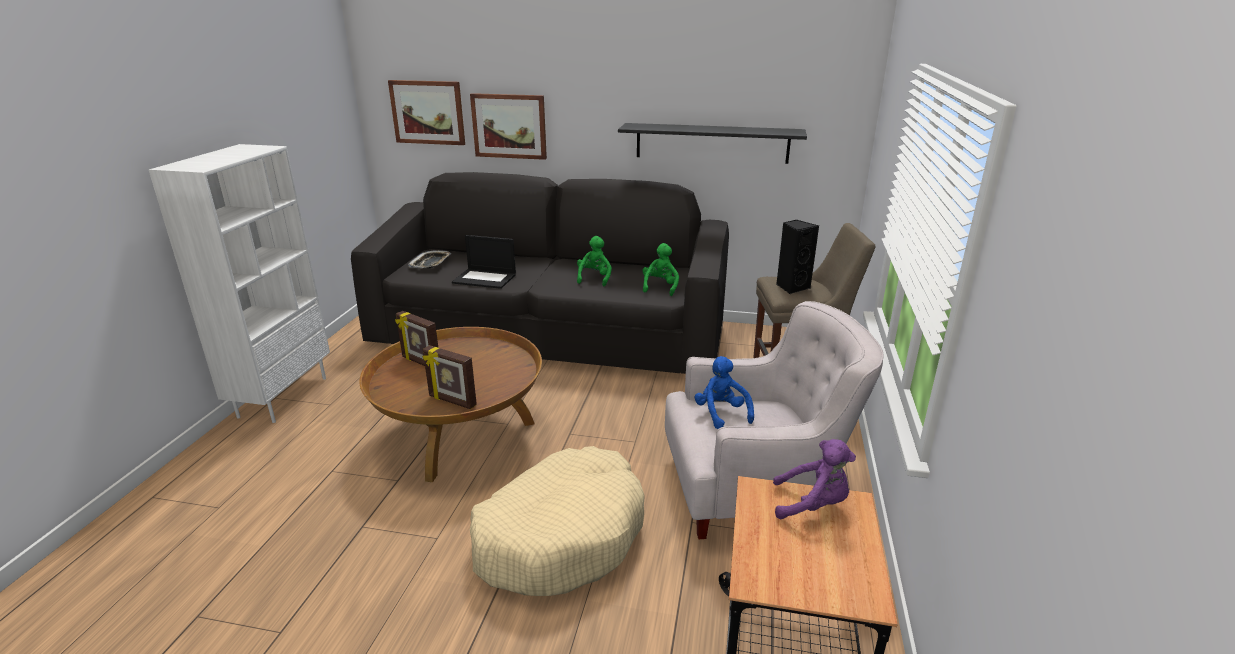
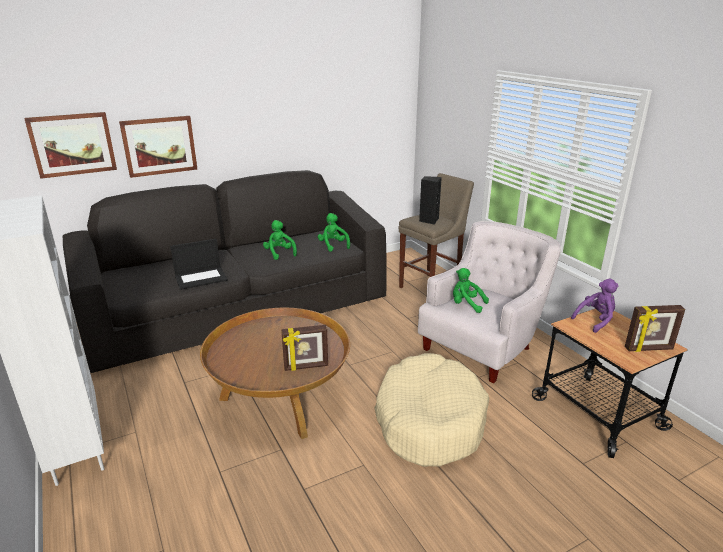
camera: 40 degrees left, 0 degrees up
(420, 362) = (236, 354): picture frame -> picture frame (649, 349)
(430, 263) = (130, 281): tray -> none
(712, 143) = (322, 136): black shelf -> none
(721, 413) = (466, 304): blue plush toy -> green plush toy

